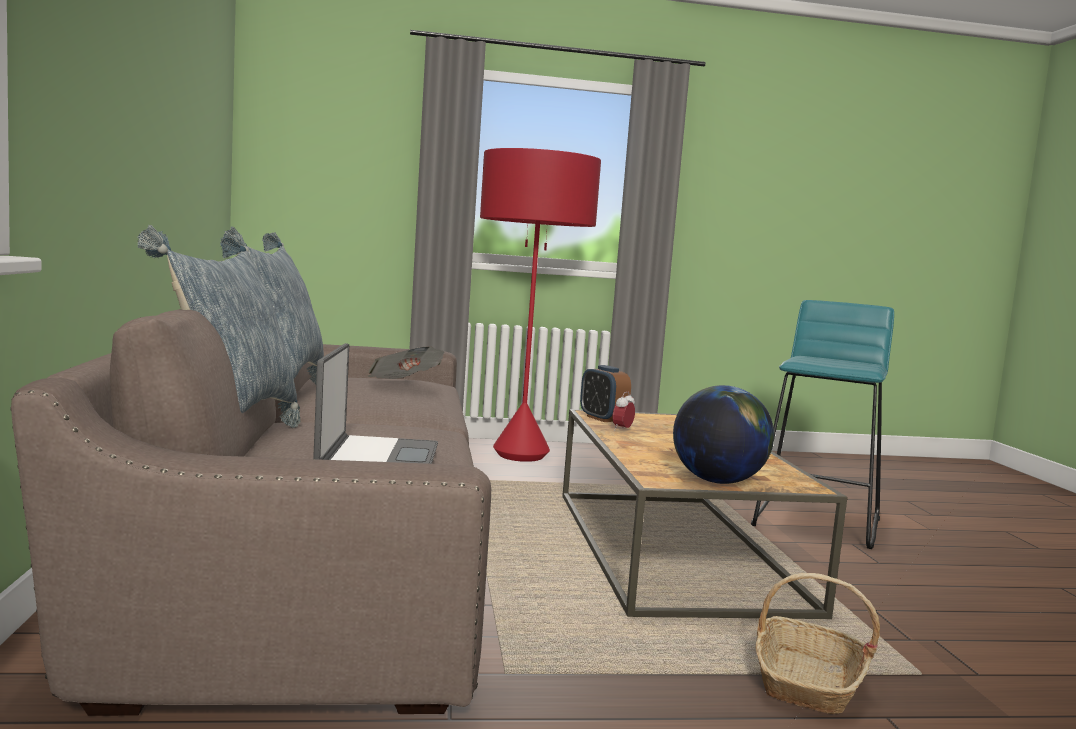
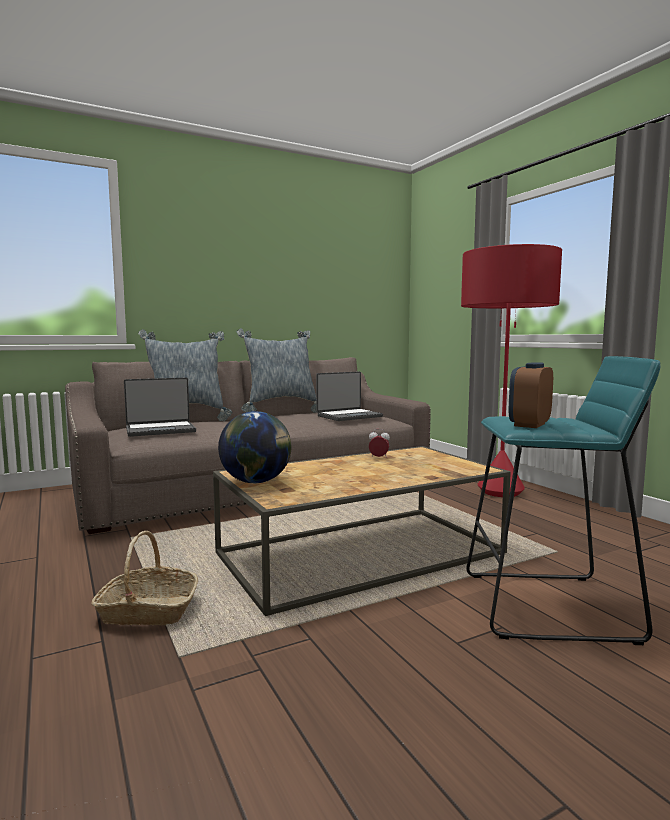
camera: 70 degrees right, 0 degrees up
(404, 385) = (348, 416): newspaper -> laptop
(602, 418) = (406, 452): alarm clock -> alarm clock (529, 425)

